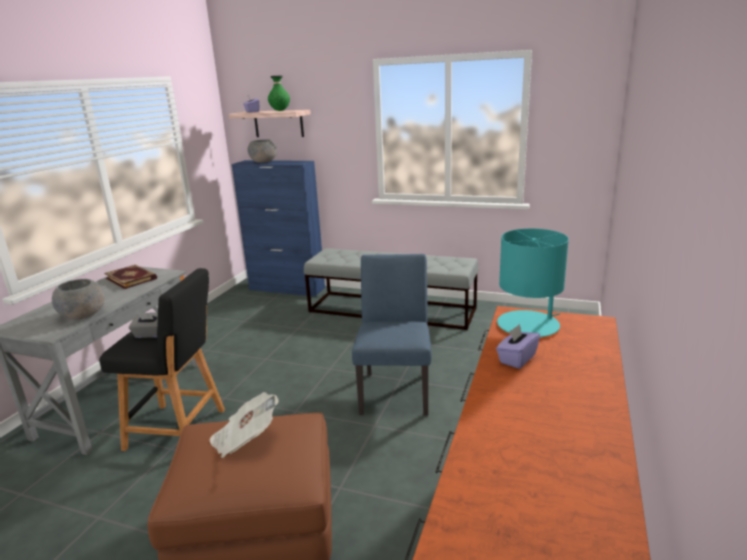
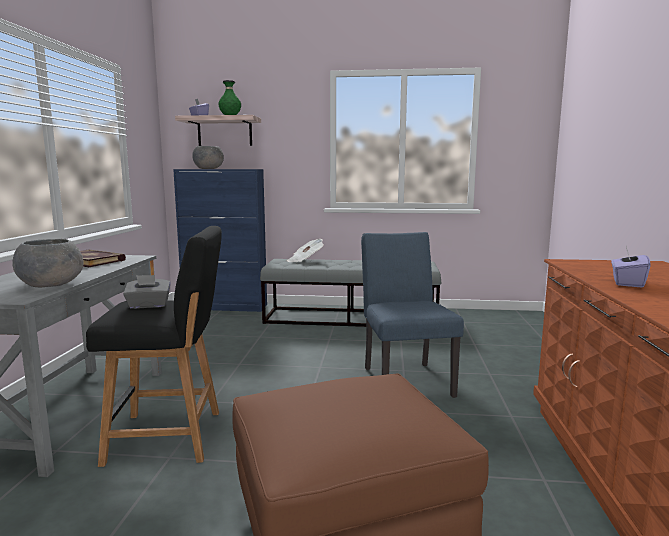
camera: 15 degrees left, 10 degrees down
(245, 439) = (342, 395): newspaper -> newspaper (305, 260)
(528, 325) = (597, 266): turquoise table lamp -> none

